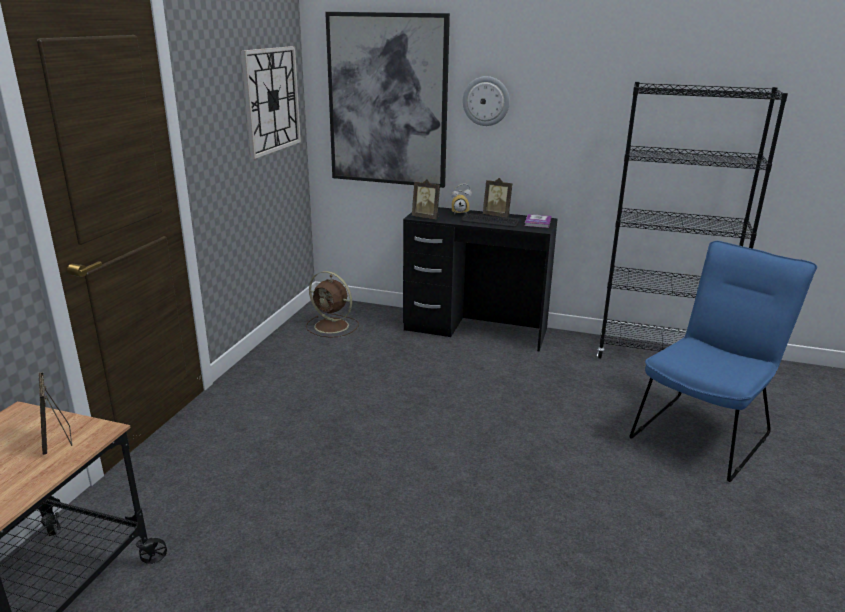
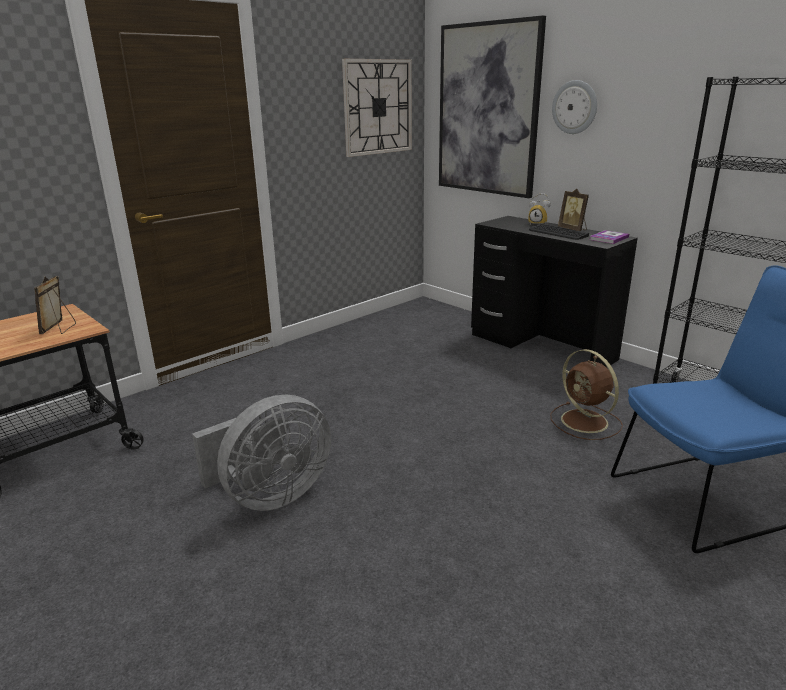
camera: 30 degrees right, 0 degrees up
(333, 326) = (413, 321): brown fan -> brown fan (586, 422)
(369, 557) = (270, 496): none -> grey fan
(426, 217) = (499, 224): picture frame -> none

